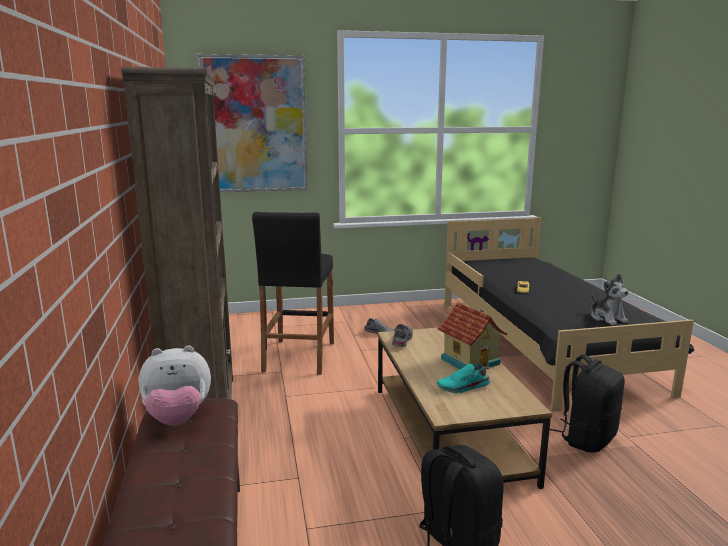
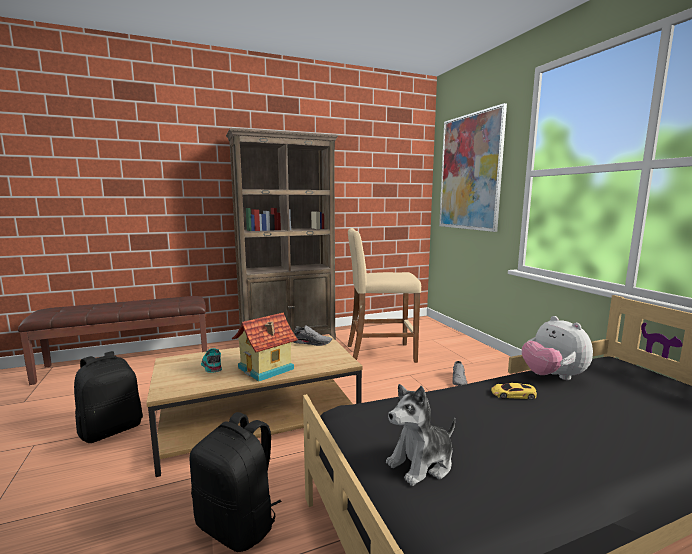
camera: 80 degrees right, 5 degrees down
(178, 418) = (180, 299): plush toy -> plush toy (553, 377)
(298, 357) = (380, 353): black stool -> beige stool

